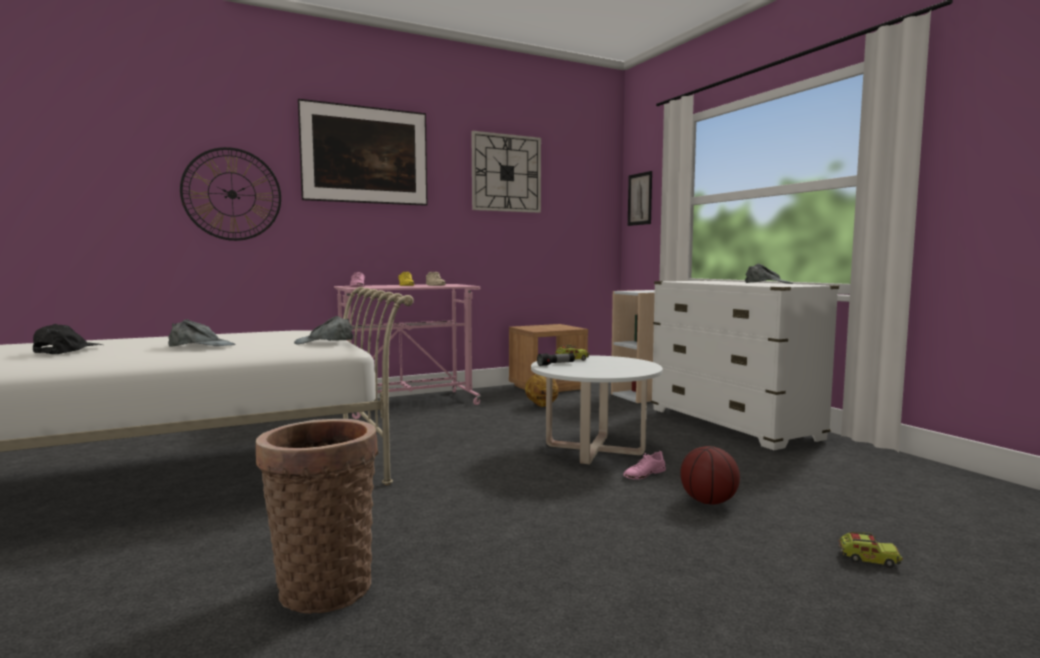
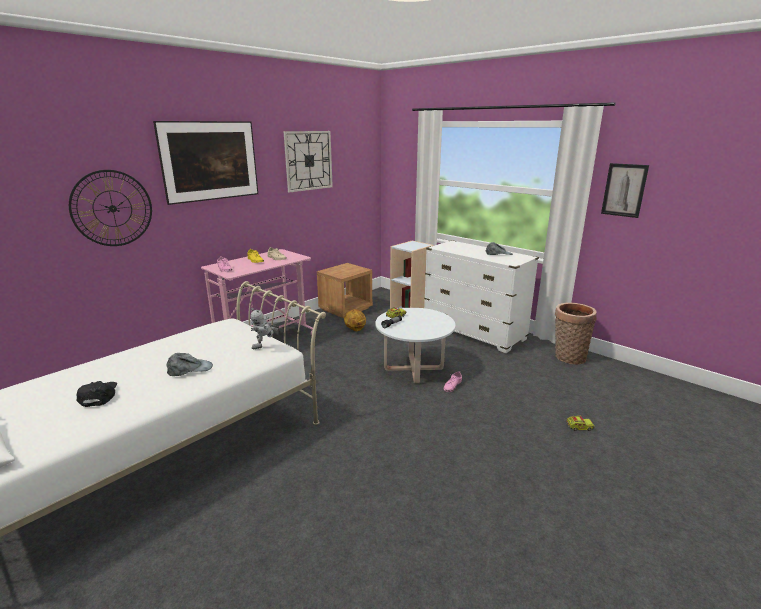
camera: 20 degrees left, 15 degrees up
(323, 585) = (347, 510): basket -> basket (568, 357)
(324, 341) = (265, 346): grey cap -> toy robot
(640, 199) = (396, 172): picture -> picture (624, 190)
(708, 501) = (494, 402): basketball -> none

